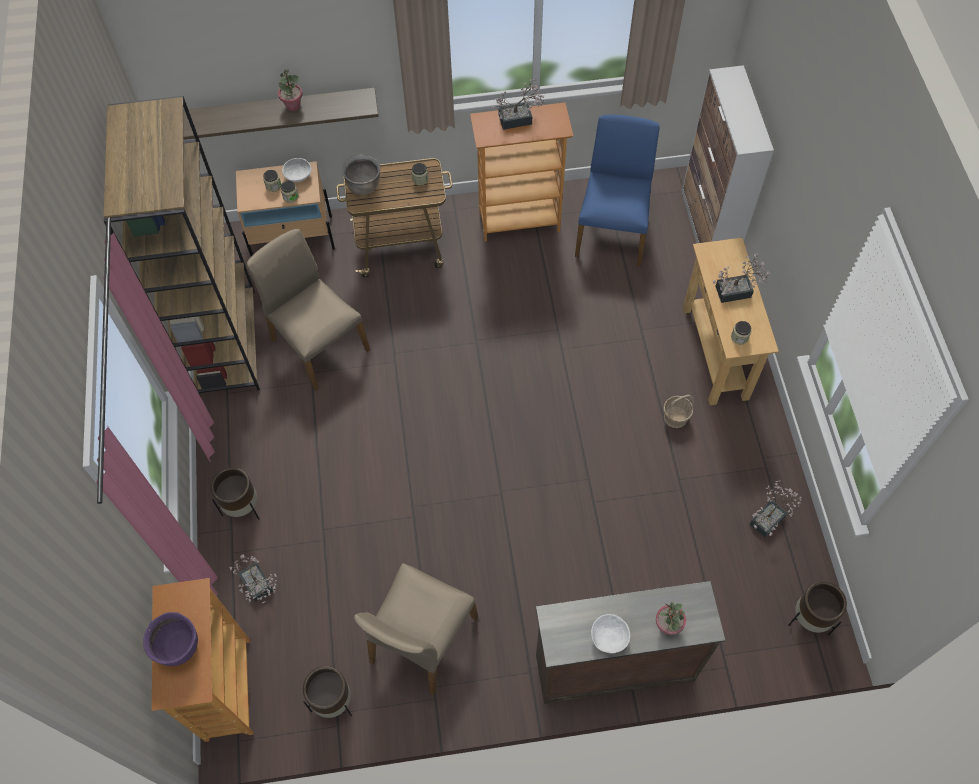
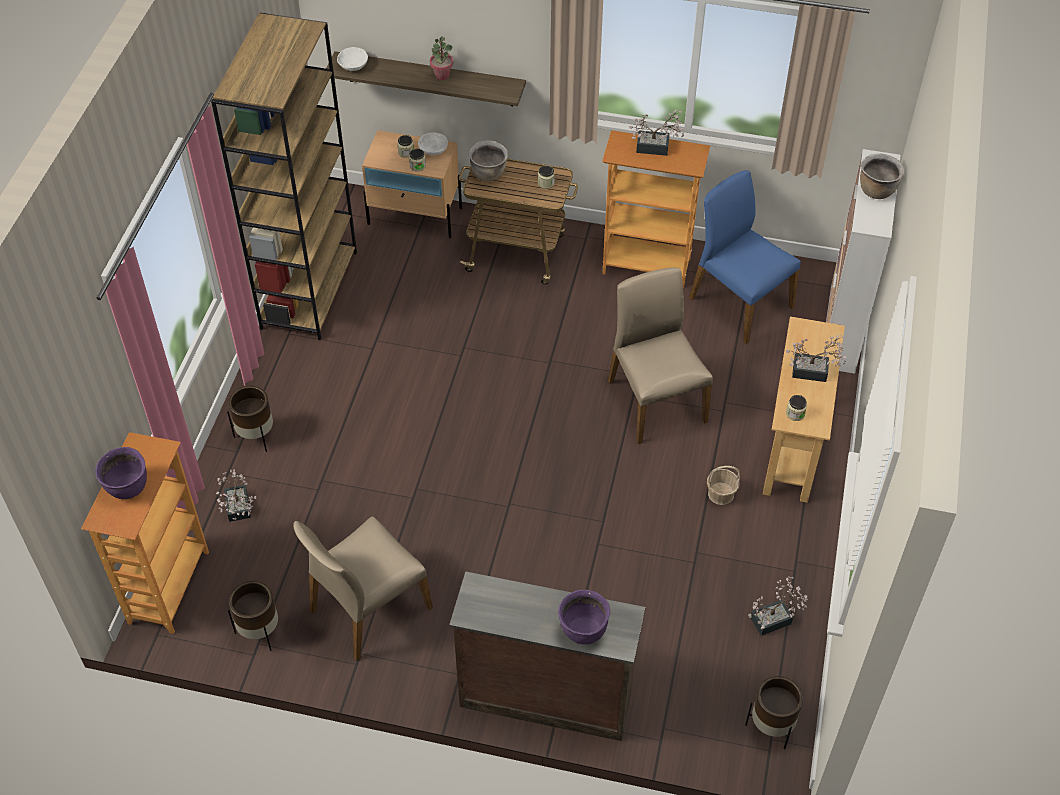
camera: 20 degrees right, 10 degrees down
(318, 345) = (394, 318): beige chair -> beige chair (655, 400)
(609, 636) = (521, 620): white bowl -> white bowl (353, 66)
(612, 231) = (739, 302): blue chair -> blue chair turned 75 degrees counterclockwise
(668, 626) = (583, 630): potted plant -> purple cooking pot
(740, 107) = (876, 190): none -> brown cooking pot

